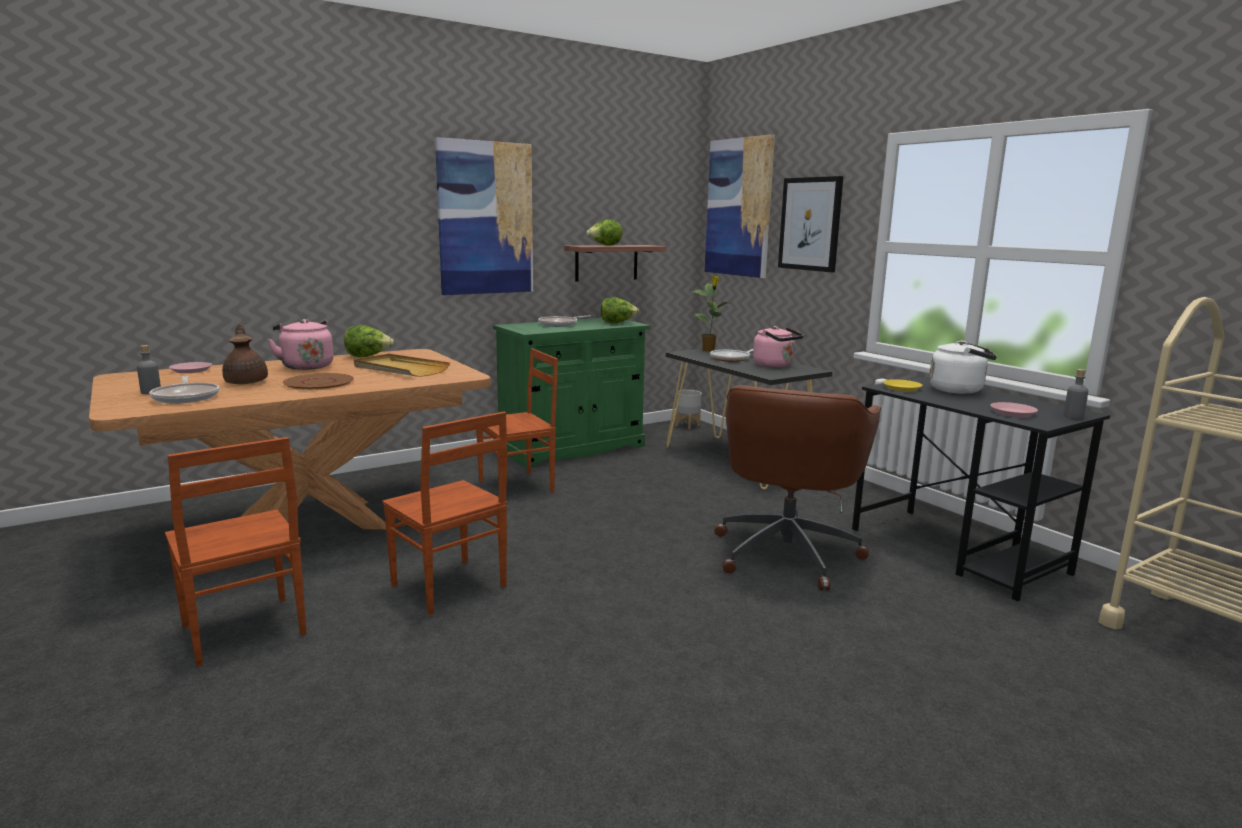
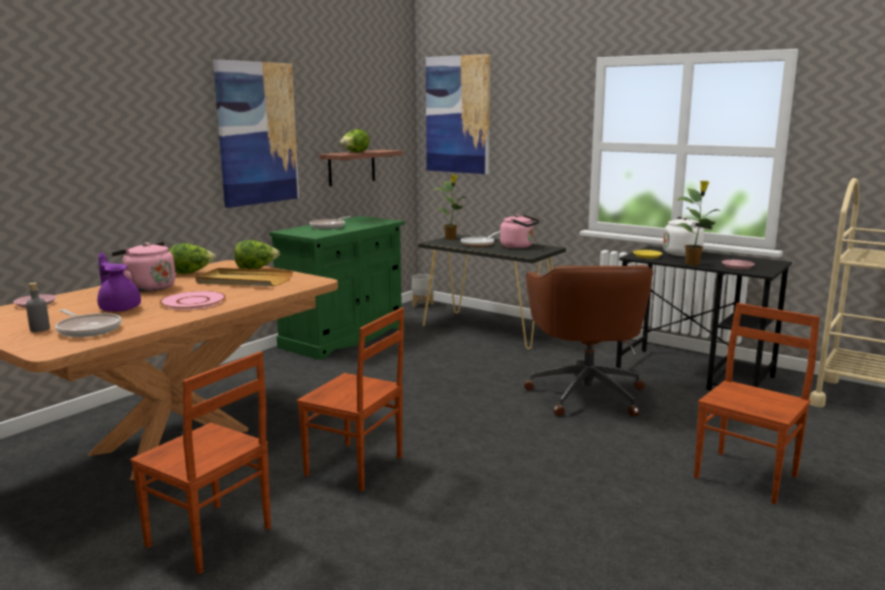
camera: 20 degrees left, 0 degrees up
(247, 382) = (119, 308): brown teapot -> purple teapot
(319, 383) = (193, 301): brown plate -> pink plate
(518, 486) = (329, 376): brown chair -> brown chair (747, 476)
(617, 323) = (375, 221): lettuce -> lettuce (256, 269)
(810, 224) = (530, 128): picture -> none
(952, 403) = (693, 264): none -> potted plant
(1073, 416) = (774, 265): grey bottle -> none

